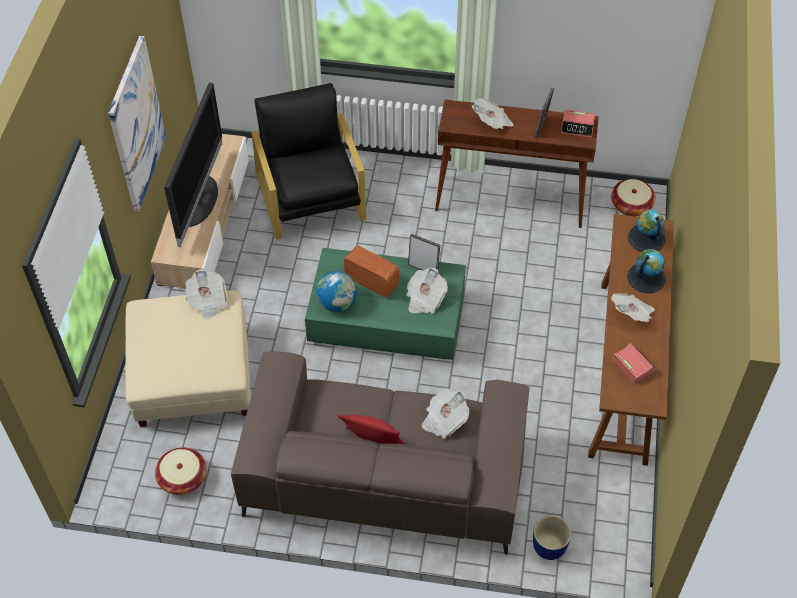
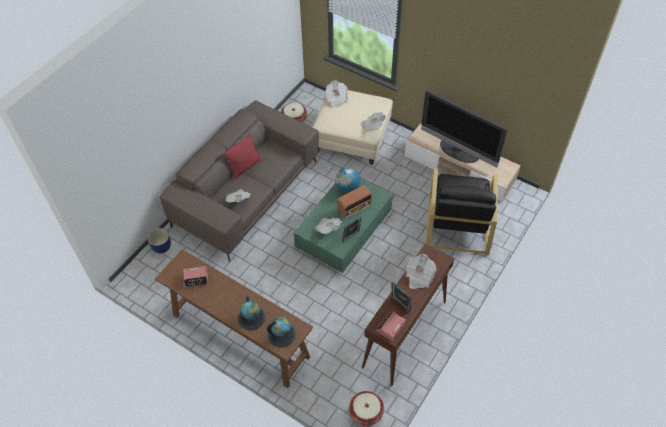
camera: 115 degrees right, 0 degrees up
(136, 125) = (461, 68): picture -> none
(310, 196) = (458, 224): black armchair -> black armchair turned 90 degrees clockwise
(632, 314) = (230, 296): newspaper -> newspaper (336, 99)

